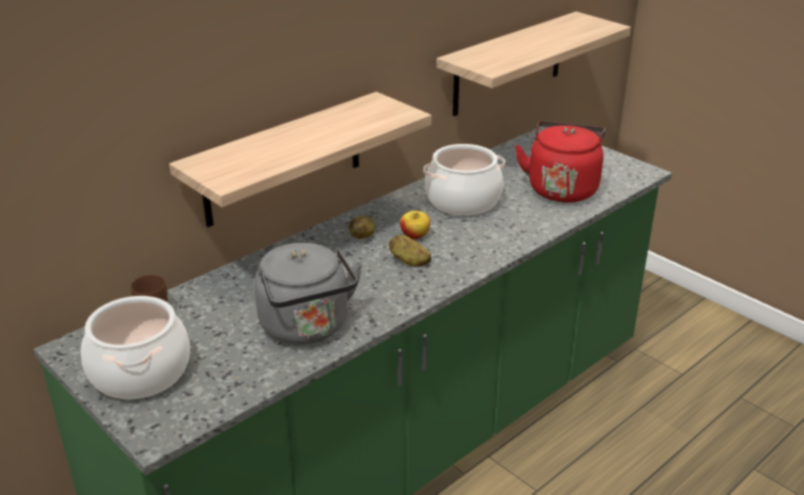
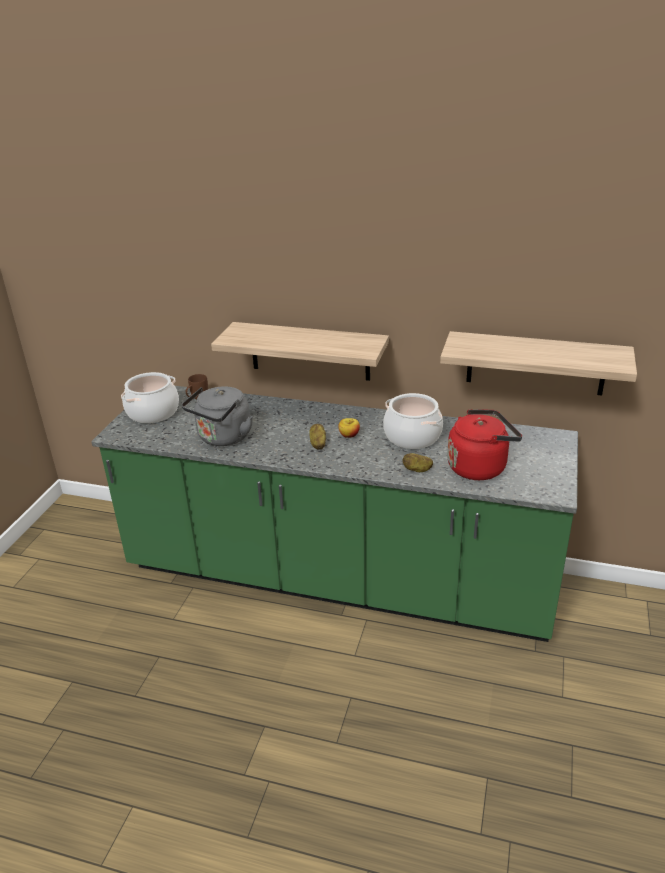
camera: 60 degrees right, 0 degrees up
(363, 236) = (329, 420): potato -> potato (417, 470)

